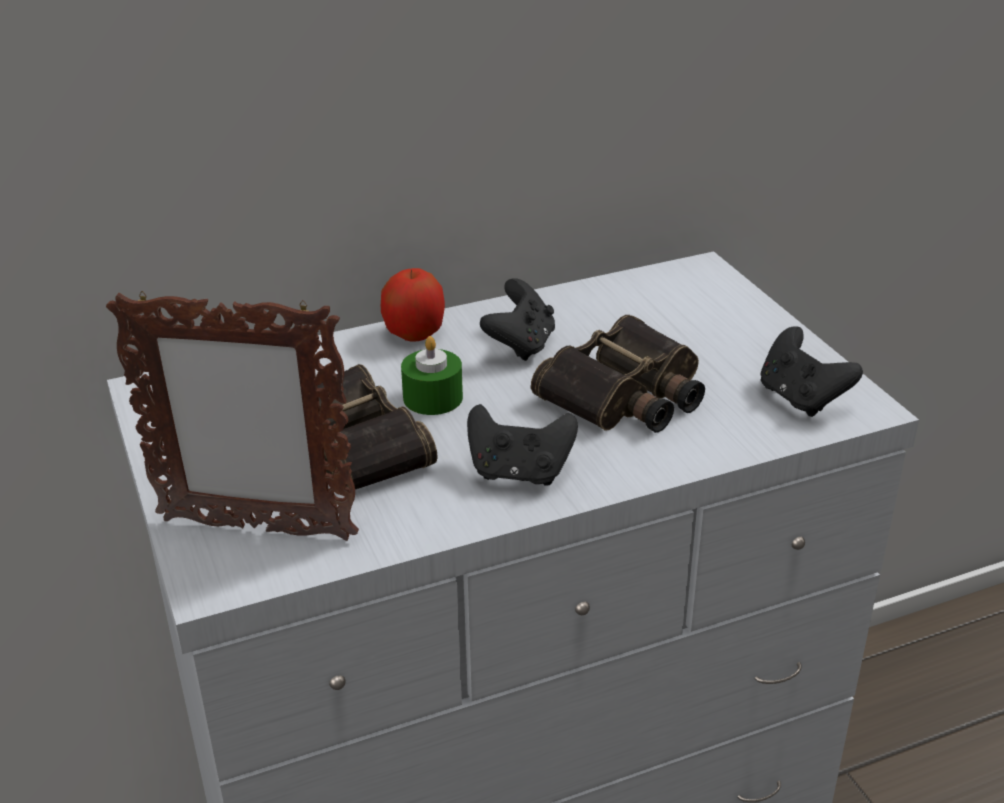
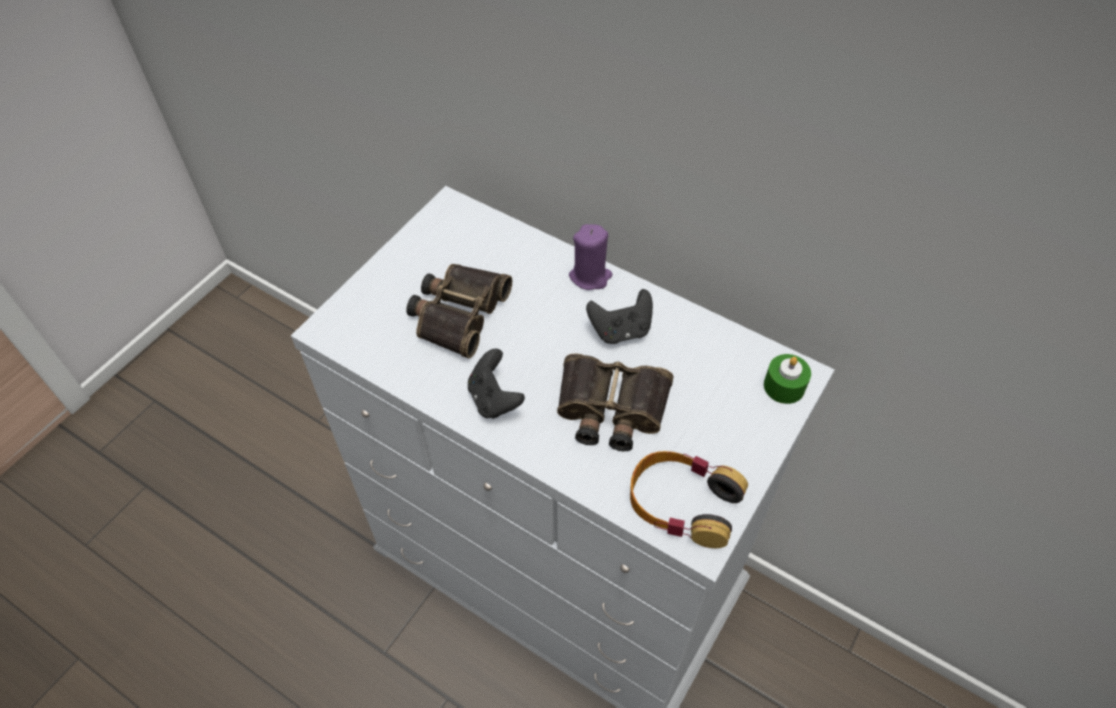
camera: 55 degrees right, 20 degrees up
(255, 528) = (372, 319): picture frame -> none
(414, 334) = (590, 276): apple -> purple candle
(433, 398) = (533, 322): green candle -> green candle (784, 386)
(801, 398) = (682, 503): black game controller -> headphones

